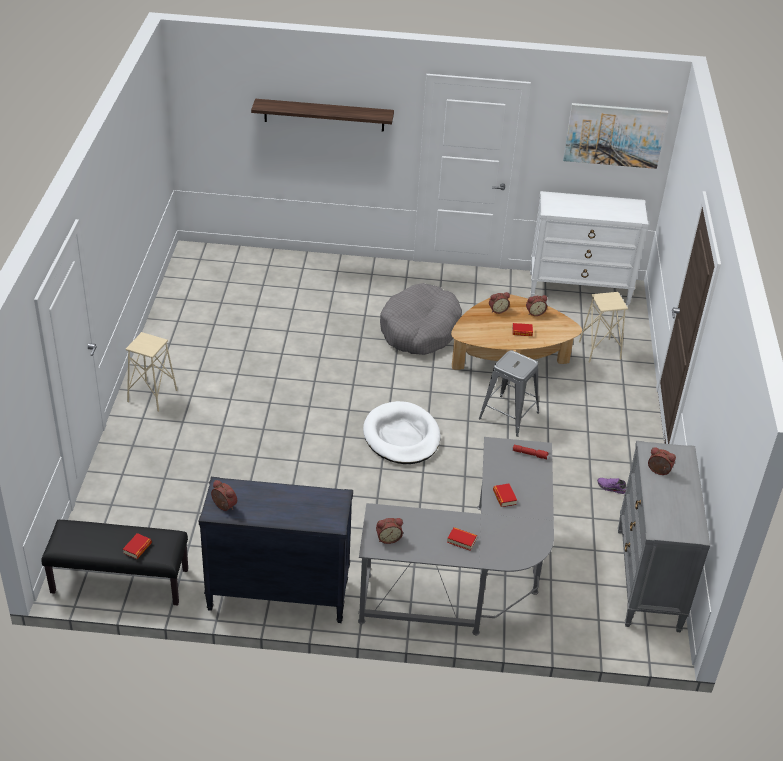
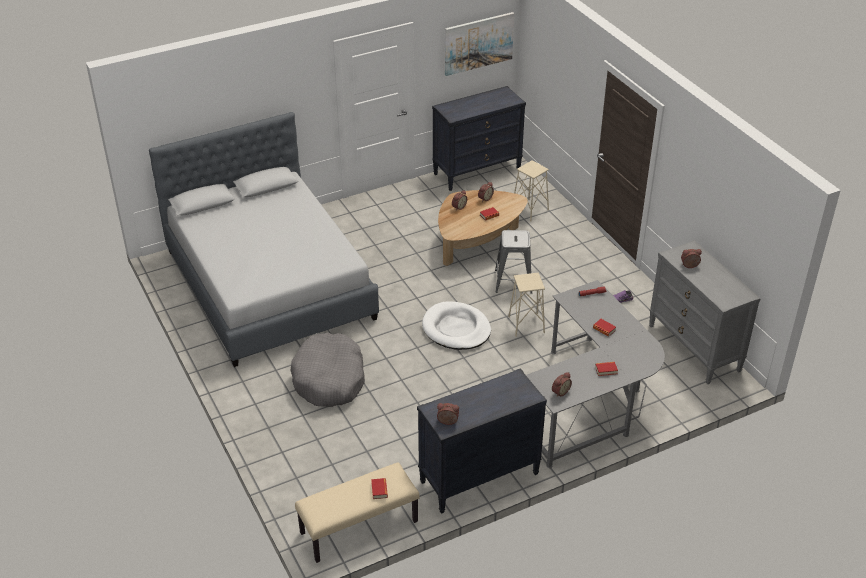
camera: 30 degrees left, 0 degrees up
(119, 582) = (359, 528): black bench -> beige bench
(152, 396) = (246, 384): beige stool -> beige stool (526, 324)
(264, 313) = (269, 284): none -> grey bed
(324, 115) = (256, 102): shelf -> none
(420, 330) = (396, 247): grey dog bed -> grey dog bed (329, 379)
(579, 288) = (477, 171): white dresser -> black dresser

